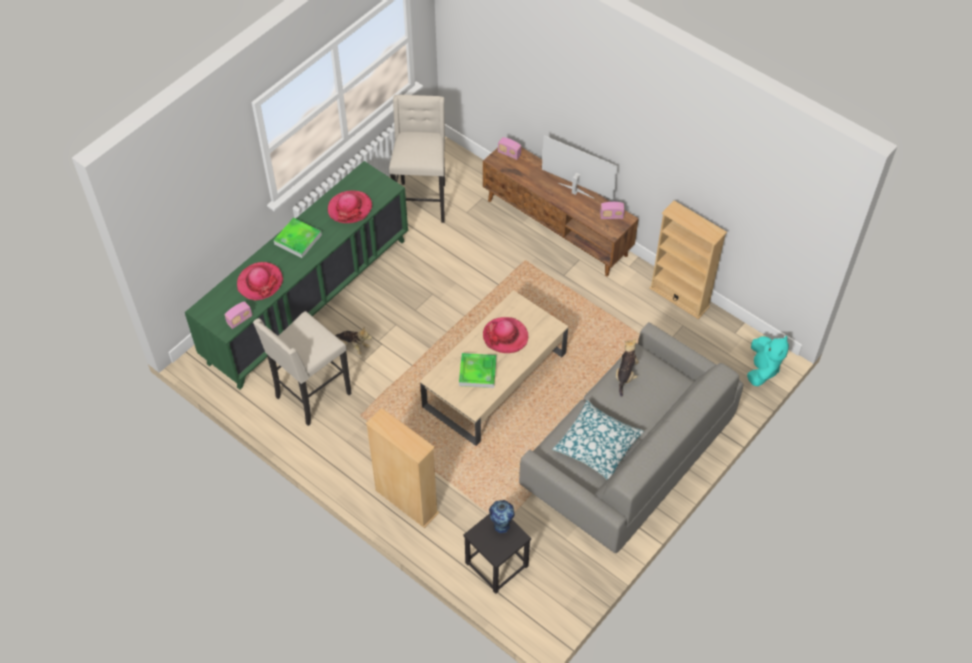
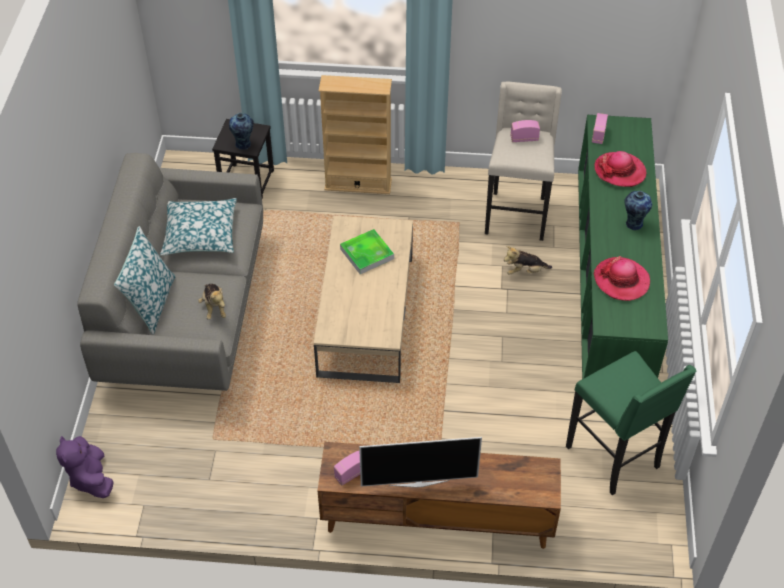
camera: 145 degrees right, 5 degrees down
(298, 239) = (633, 224): tray -> vase
(421, 201) = (615, 457): beige stool -> green stool
(505, 336) = (368, 298): hat -> none
(509, 154) = (538, 486): radio -> radio (524, 138)
(670, 406) = (151, 303): none -> pillow
(679, 297) = (233, 512): beige bookcase -> none
(762, 369) = (91, 478): turquoise plush toy -> purple plush toy

